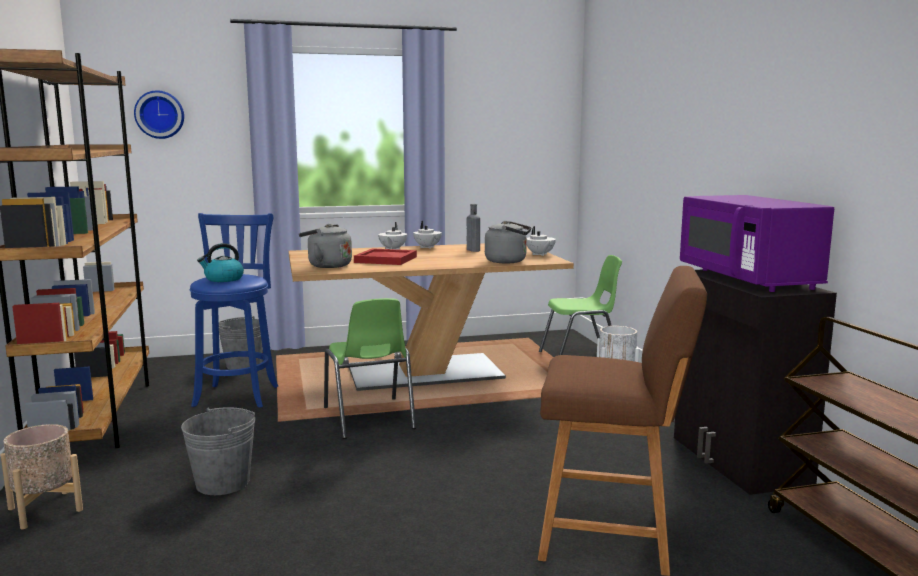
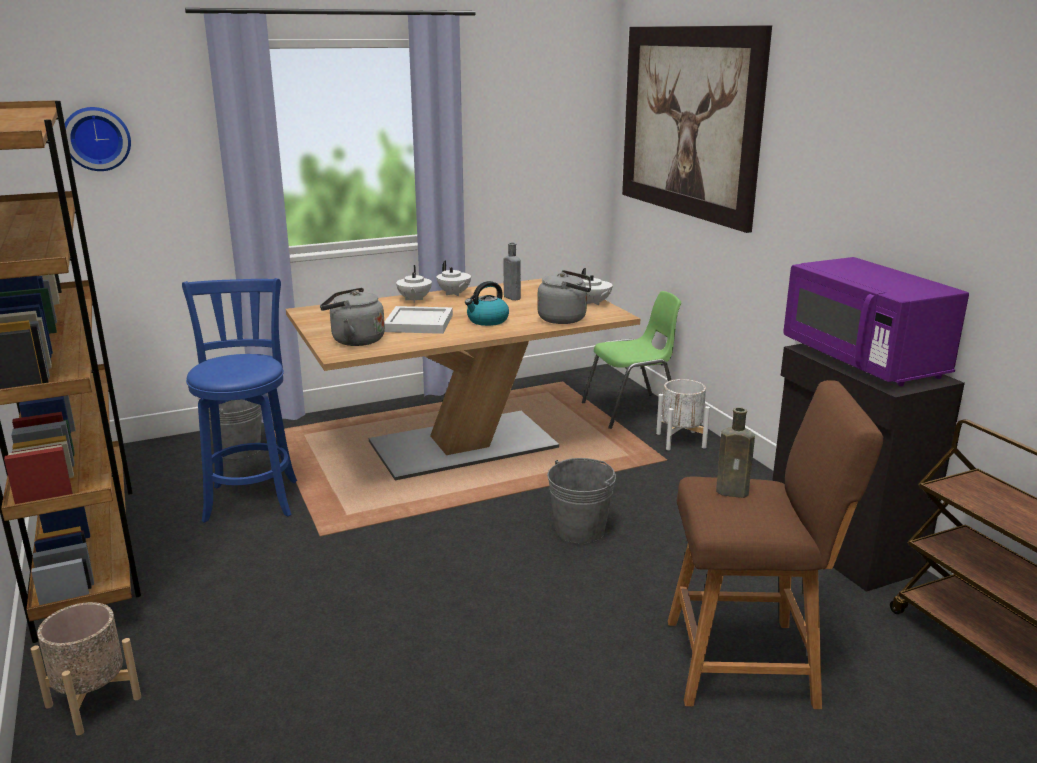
camera: 10 degrees left, 10 degrees up
(223, 279) = (229, 368): kettle -> kettle (487, 321)
(223, 483) = (294, 637): grey bucket -> grey bucket (580, 530)
(369, 419) = (426, 522): green chair -> none
(384, 260) = (417, 323): red tray -> white tray
(592, 362) = (734, 492): none -> brown bottle
(627, 109) = (688, 122): none -> picture

